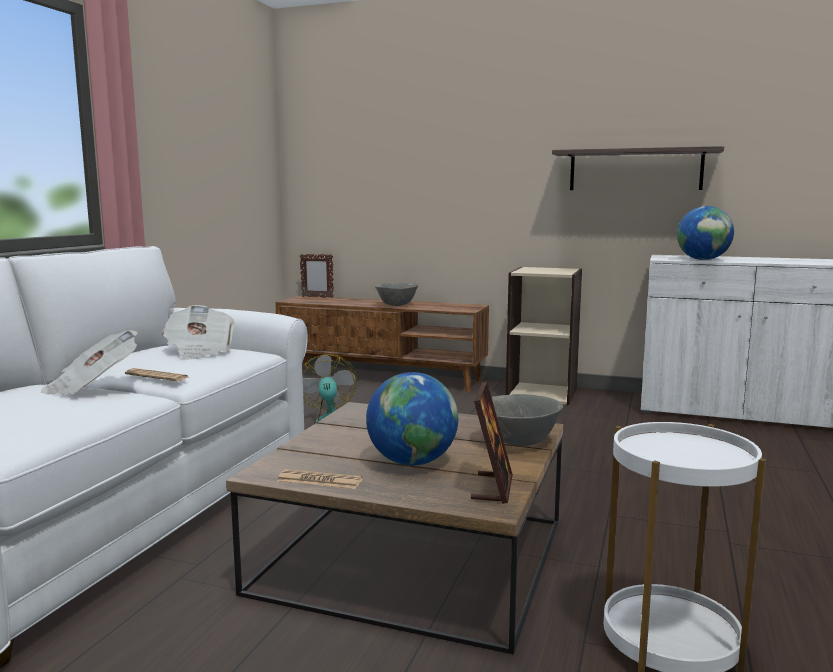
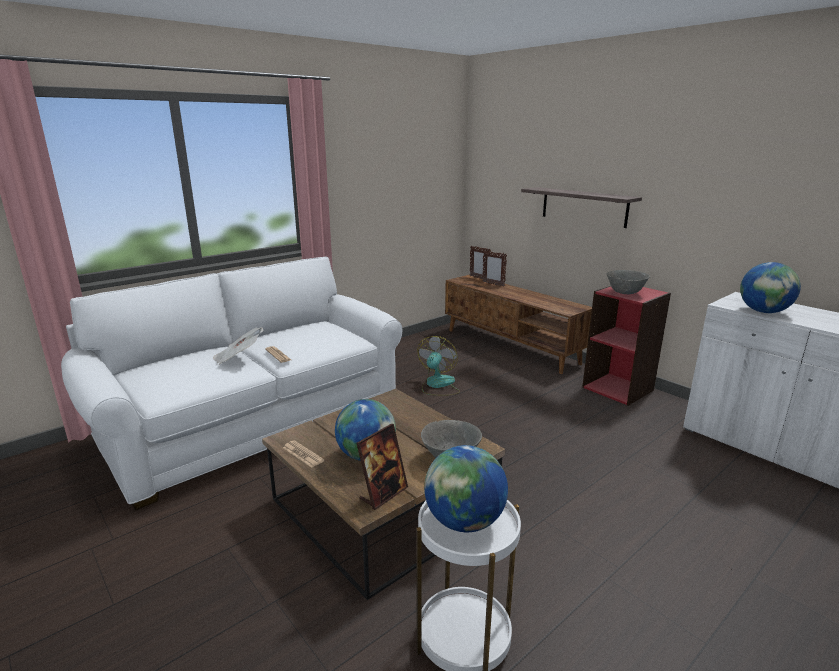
camera: 30 degrees right, 10 degrees up
(199, 351) = (325, 334): newspaper -> none
(343, 300) = (493, 284): none -> picture frame
(397, 305) = (522, 297): grey bowl -> grey bowl (625, 293)
(542, 393) = (618, 388): beige bookcase -> red bookcase
(635, 170) = (732, 212): shelf -> shelf (583, 206)
(678, 452) = (464, 522): none -> globe

